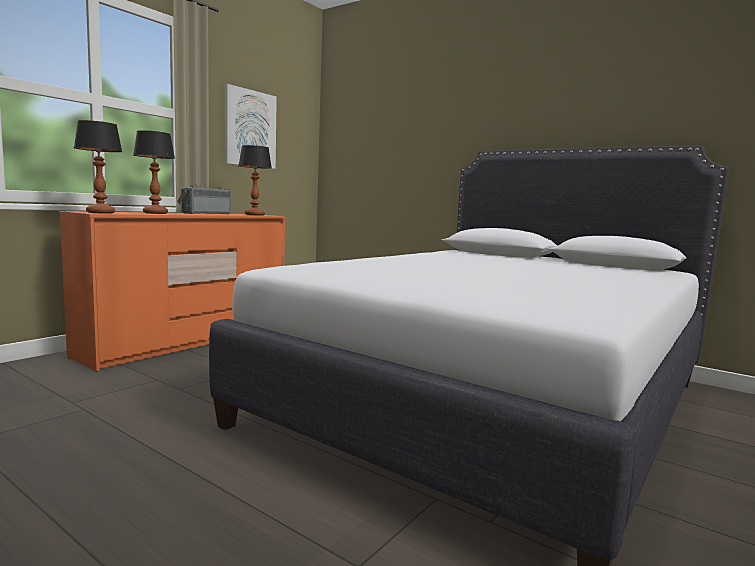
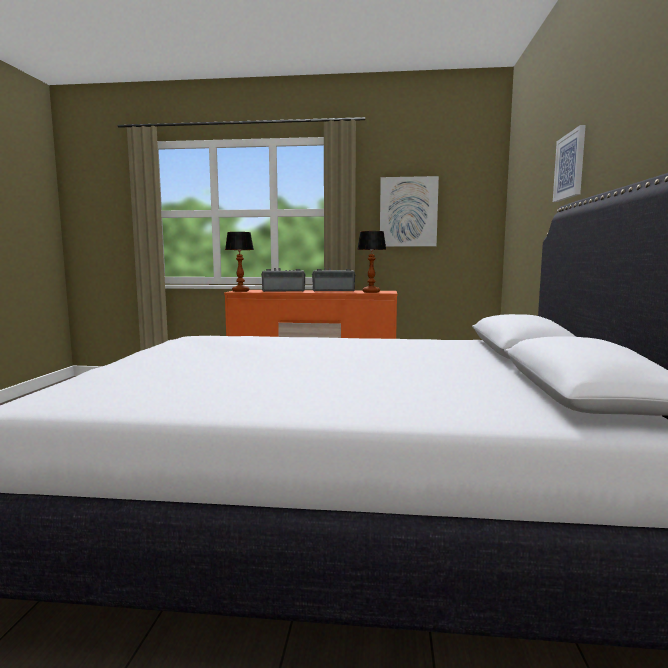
camera: 60 degrees right, 0 degrees up
(155, 213) = (284, 291): table lamp -> radio
(461, 121) = (570, 166): none -> picture

